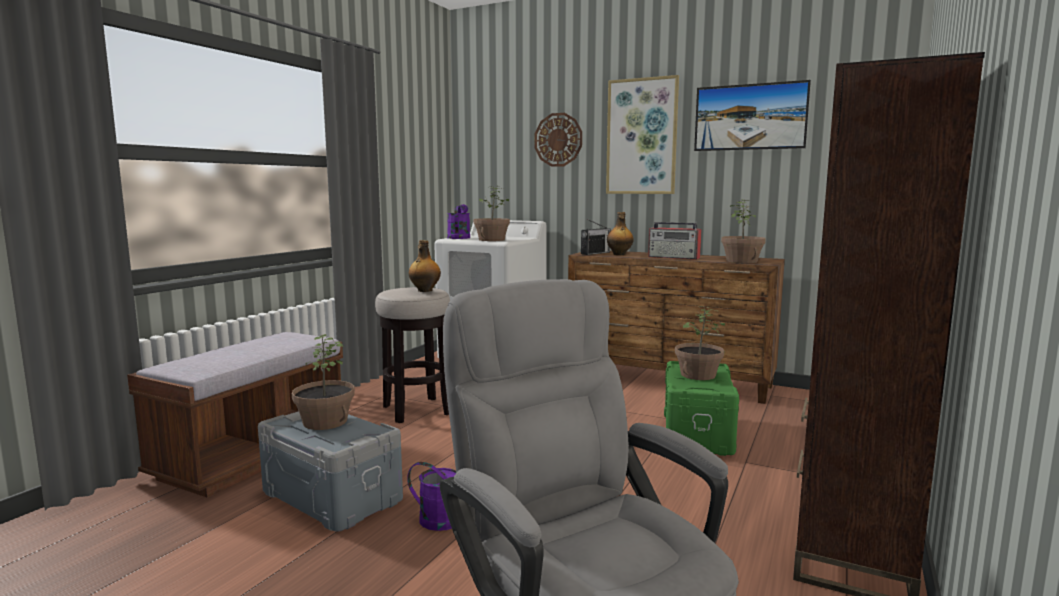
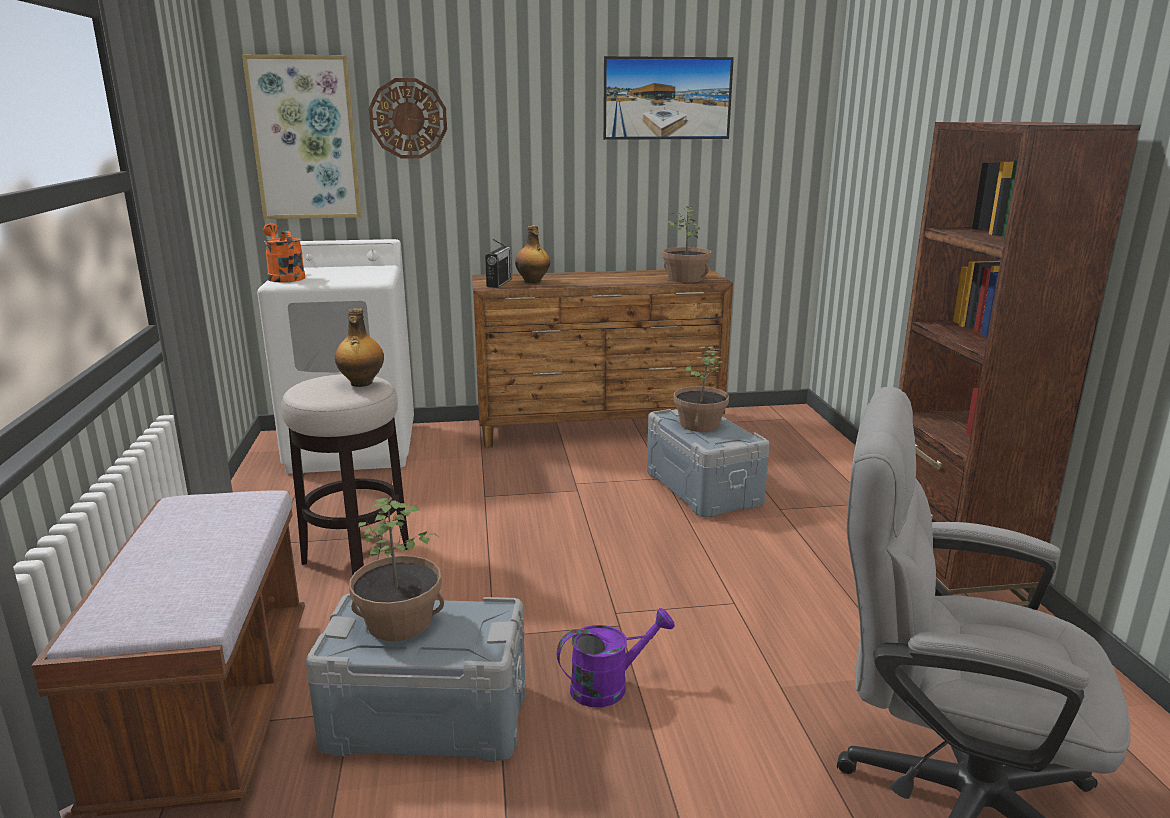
camera: 35 degrees left, 10 degrees up
(459, 237) = (284, 277): purple watering can -> orange watering can
(491, 240) = (352, 279): potted plant -> none
(641, 137) = (533, 118): picture -> picture (305, 138)
(674, 257) = (605, 280): radio -> none
(696, 433) = (702, 489): green storage box -> grey storage box

